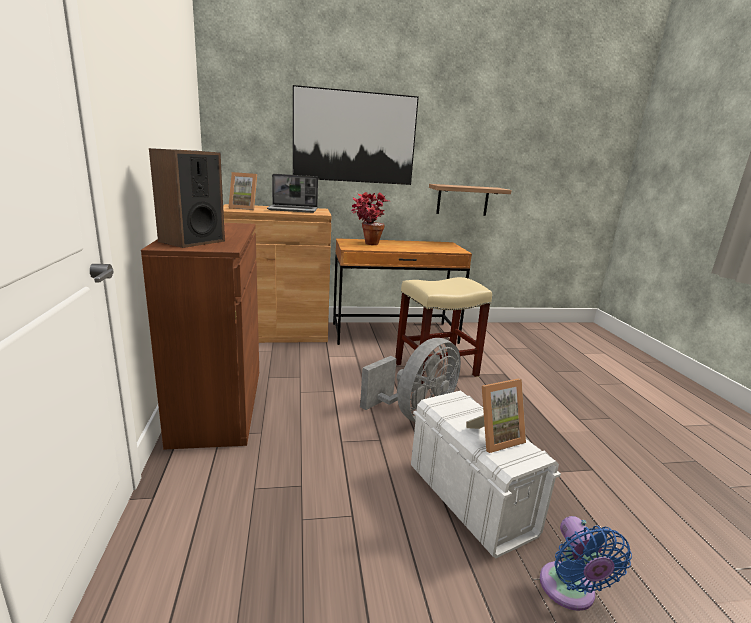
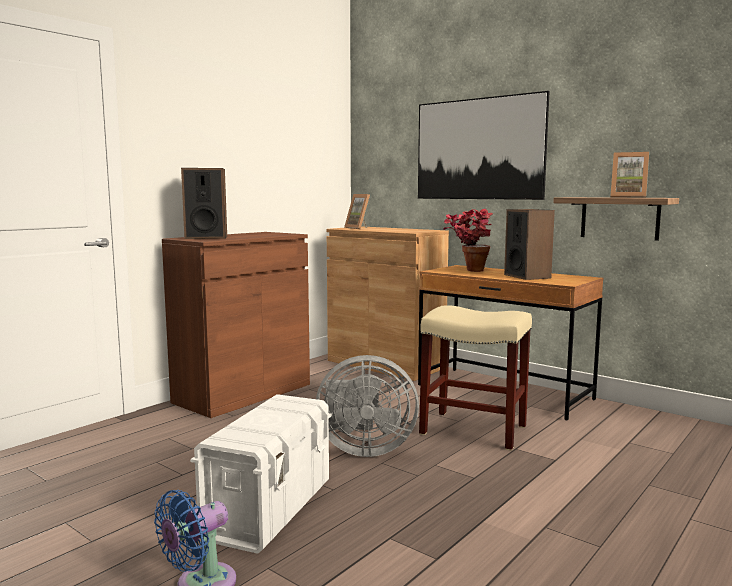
camera: 50 degrees right, 10 degrees down
(293, 210) = (400, 230): laptop -> none
(419, 246) = (527, 276): none -> speaker
(494, 438) = (255, 426): picture frame -> picture frame (628, 197)

